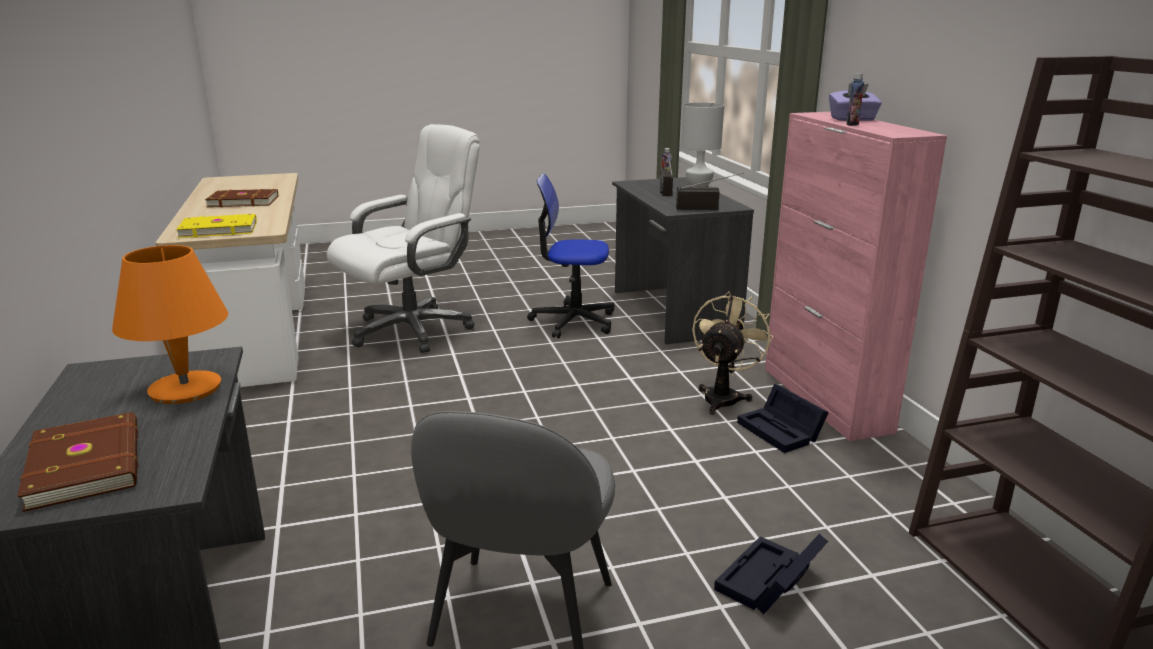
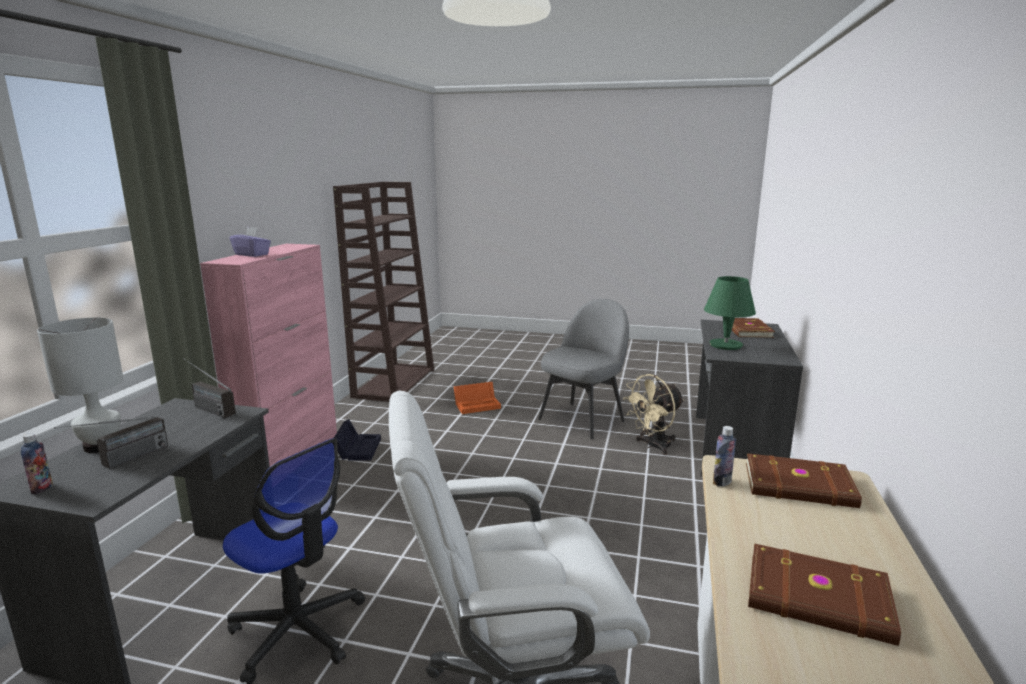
camera: 150 degrees left, 5 degrees down
(186, 389) = (725, 345): orange table lamp -> green table lamp
(218, 229) = (800, 486): yellow book -> brown book
(723, 396) = (342, 479): beige fan -> beige fan (653, 446)
(768, 583) = (478, 405): black storage box -> orange storage box
(852, 124) = (280, 252): bottle -> bottle (722, 482)

